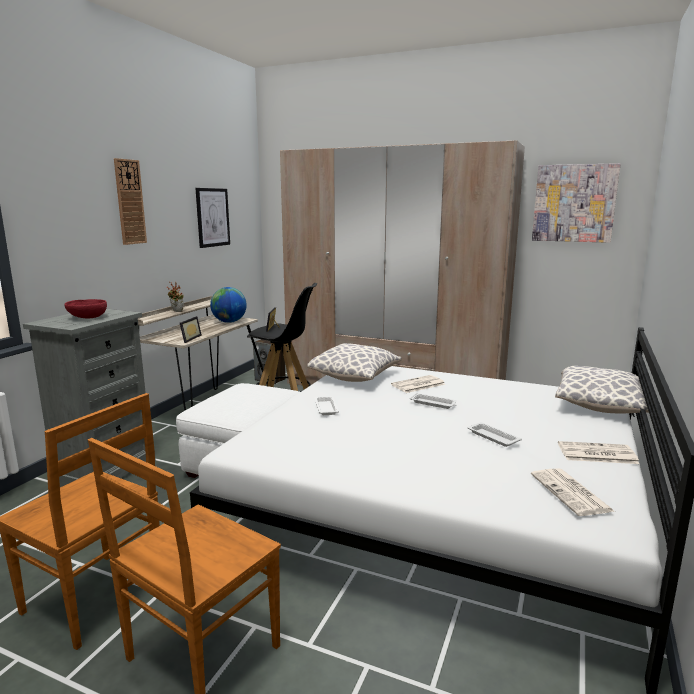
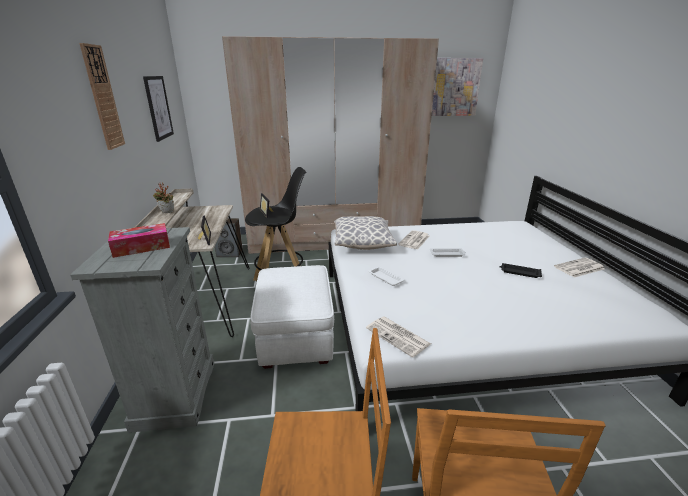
camera: 30 degrees left, 10 degrees up
(87, 318) = (142, 247): red bowl -> tissue box
(229, 322) = (212, 213): globe -> none
(492, 437) = (519, 272): white tray -> black tray
(571, 493) = (614, 302): newspaper -> newspaper (398, 336)
(600, 406) = (529, 232): pillow -> none

